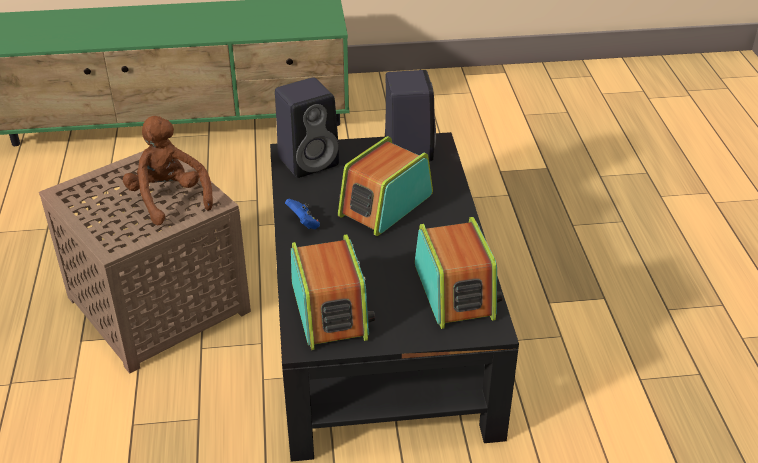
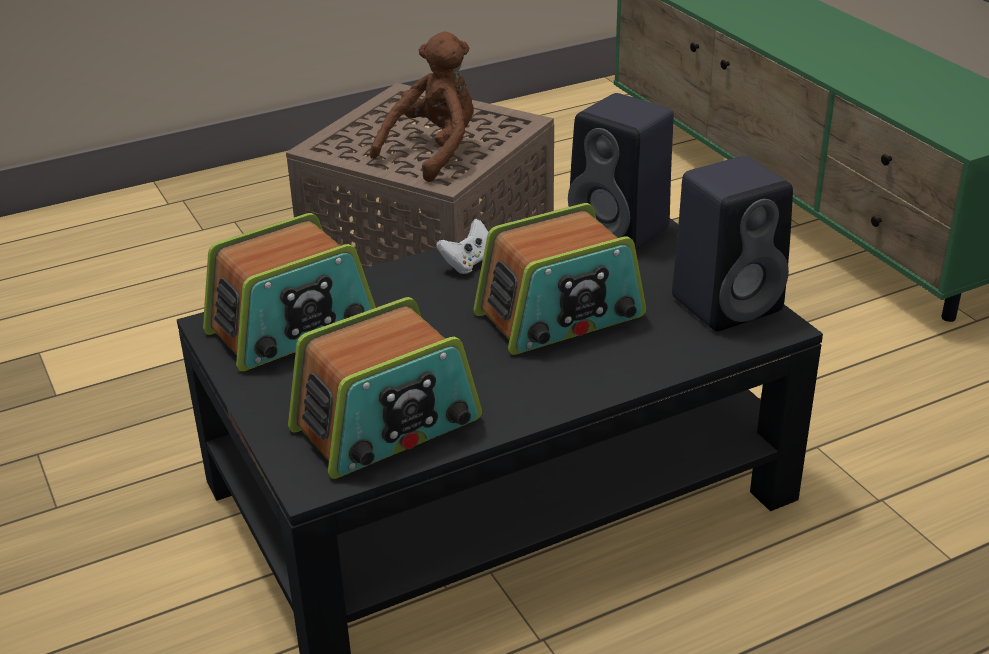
camera: 70 degrees right, 5 degrees down
(304, 223) = (469, 263): blue game controller -> white game controller
(385, 205) = (560, 316): radio -> radio turned 135 degrees clockwise

